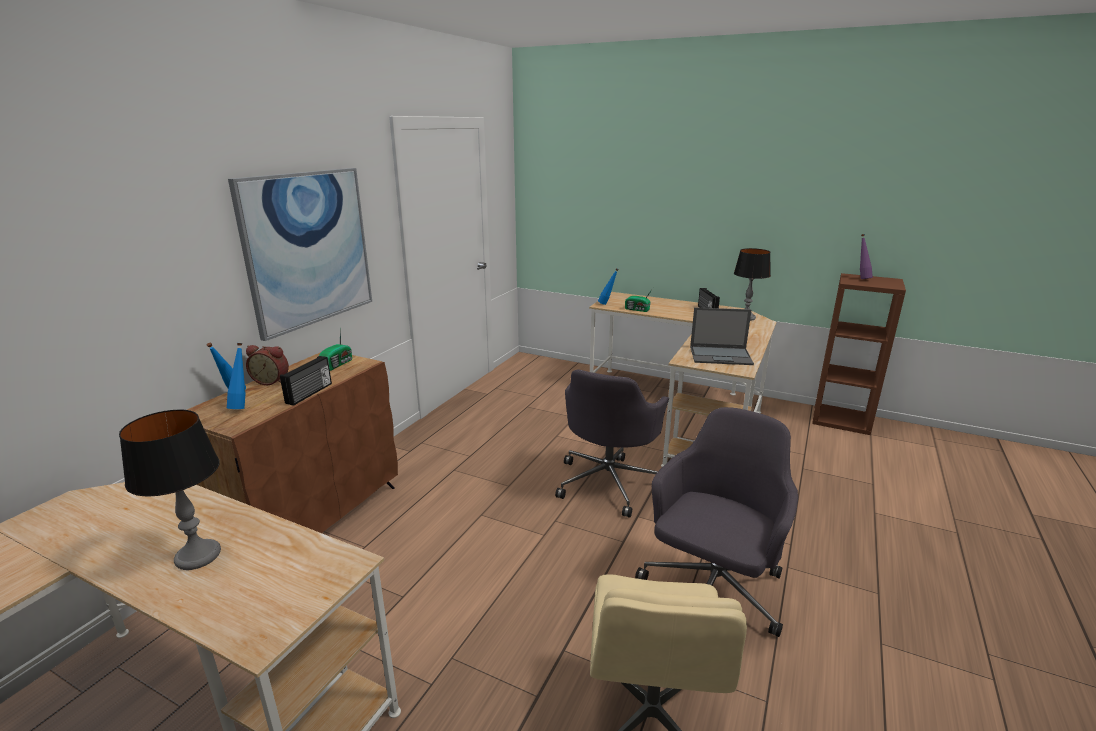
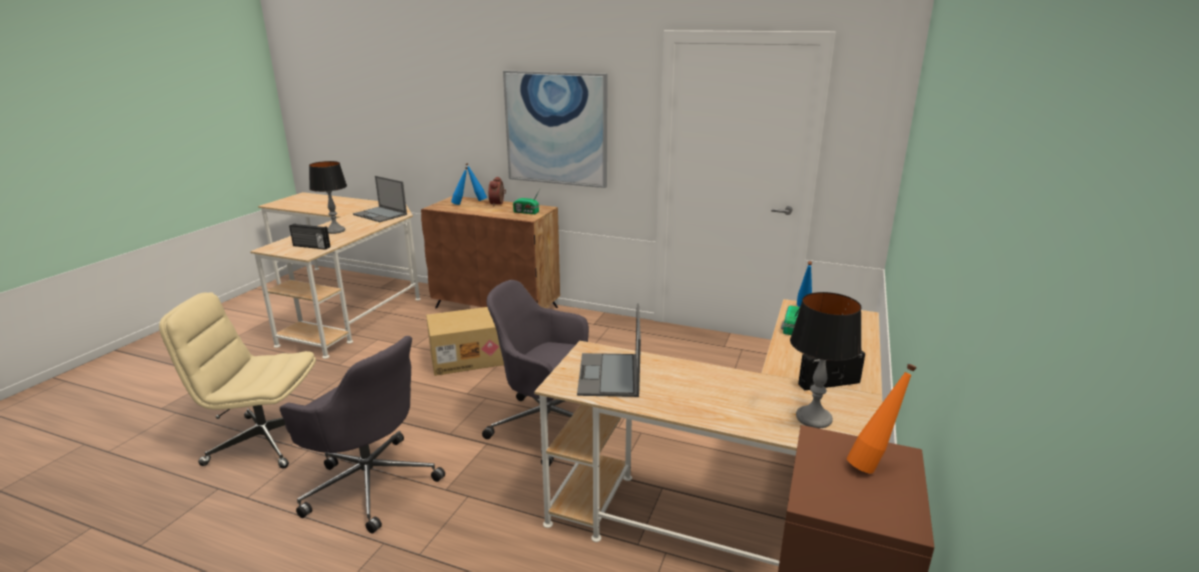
camera: 85 degrees right, 0 degrees up
(126, 512) = (380, 215): none -> laptop
(310, 393) = (476, 213): radio -> radio (311, 246)
(457, 540) = (467, 358): none -> cardboard box
(861, 278) = (872, 465): purple bottle -> orange bottle

